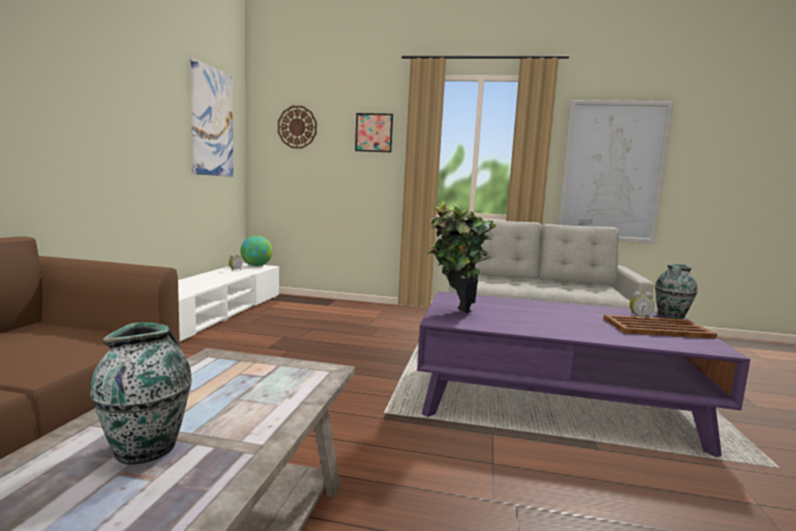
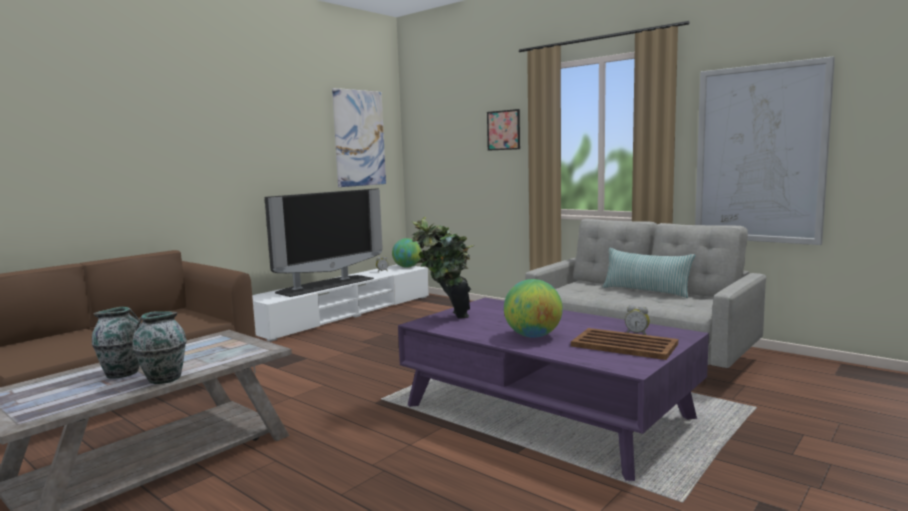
camera: 30 degrees right, 0 degrees up
(190, 286) = (325, 285): none -> television
(297, 127) = (440, 131): wall clock -> none
(544, 282) = (646, 291): none -> pillow
(571, 326) = (533, 336): none -> globe
(671, 316) = (684, 335): vase -> vase (163, 379)

